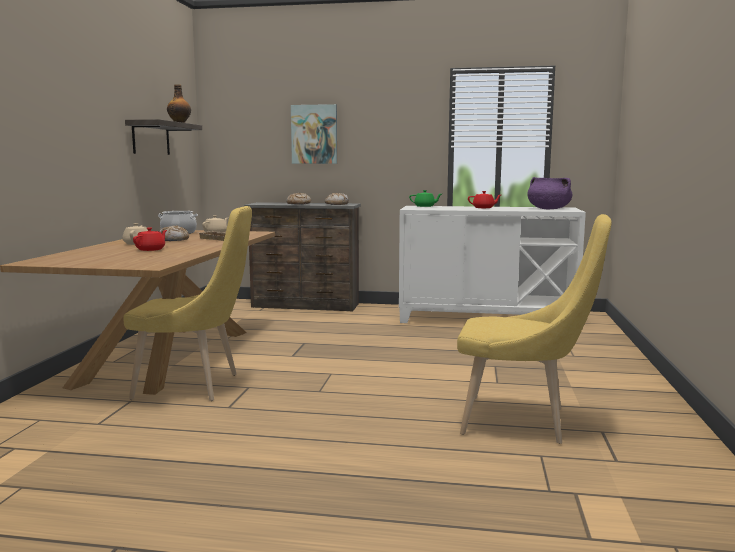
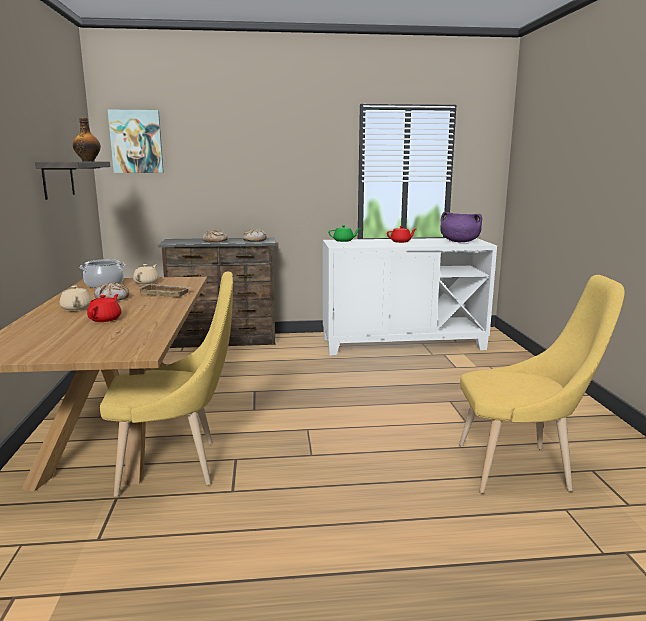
camera: 15 degrees left, 5 degrees up
(314, 134) = (224, 168): picture -> picture (136, 141)

